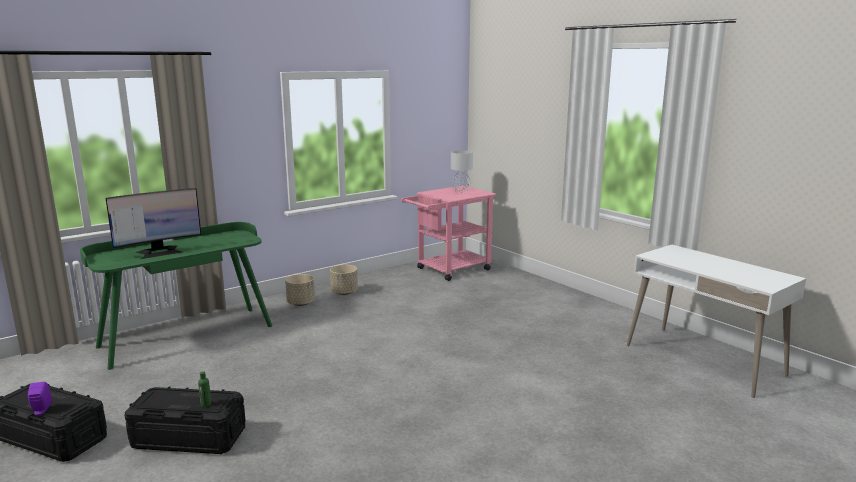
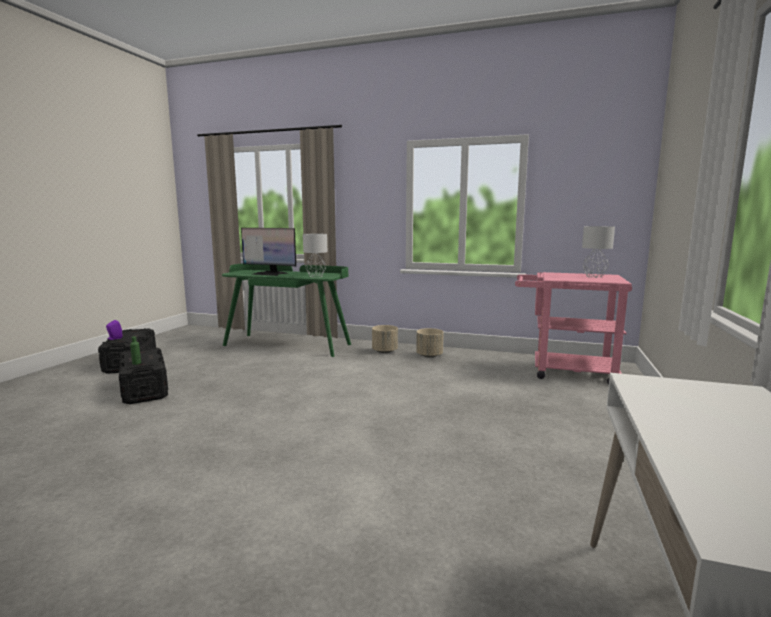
camera: 55 degrees right, 5 degrees down
(233, 241) = (316, 276): none -> grey table lamp

